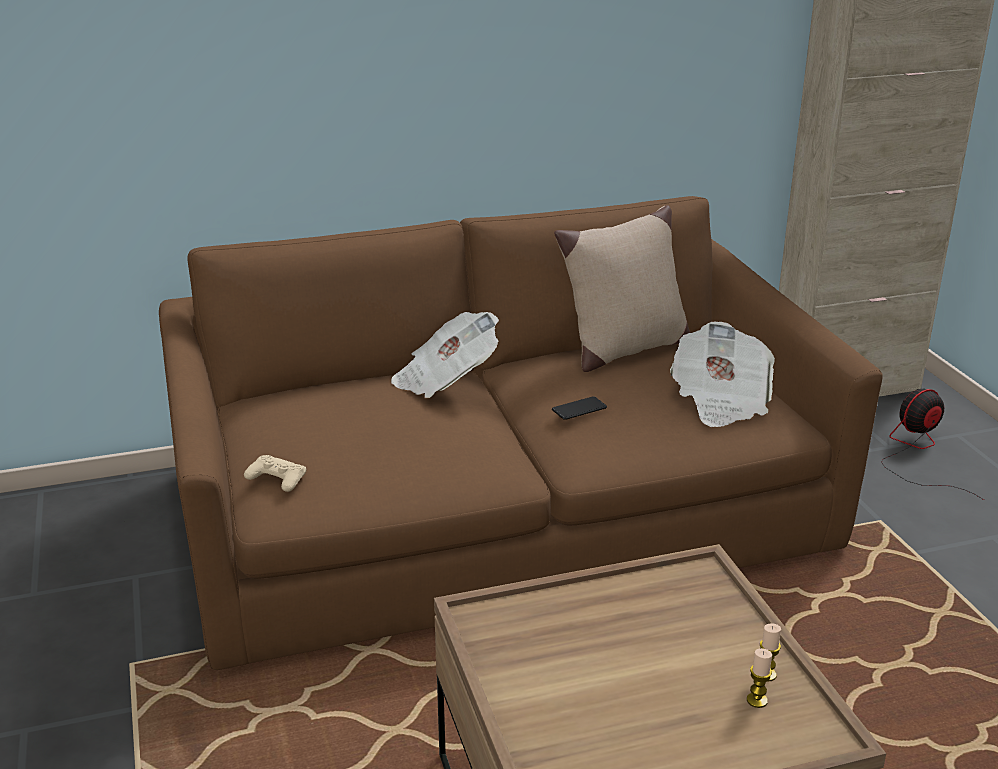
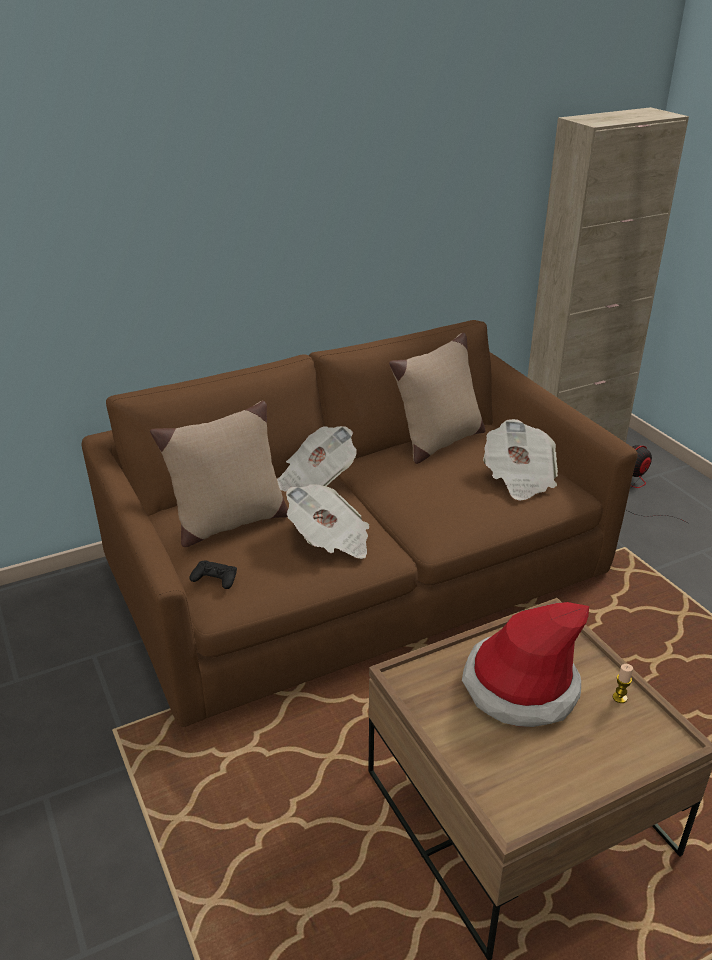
camera: 10 degrees left, 5 degrees up
(277, 478) = (215, 578): beige game controller -> black game controller
(316, 418) = (228, 523): none -> beige pillow
(441, 451) = (330, 540): none -> newspaper
(579, 409) = (421, 495): phone -> none
(631, 645) = (520, 686): none -> hat
(757, 700) = (620, 719): candle -> none

